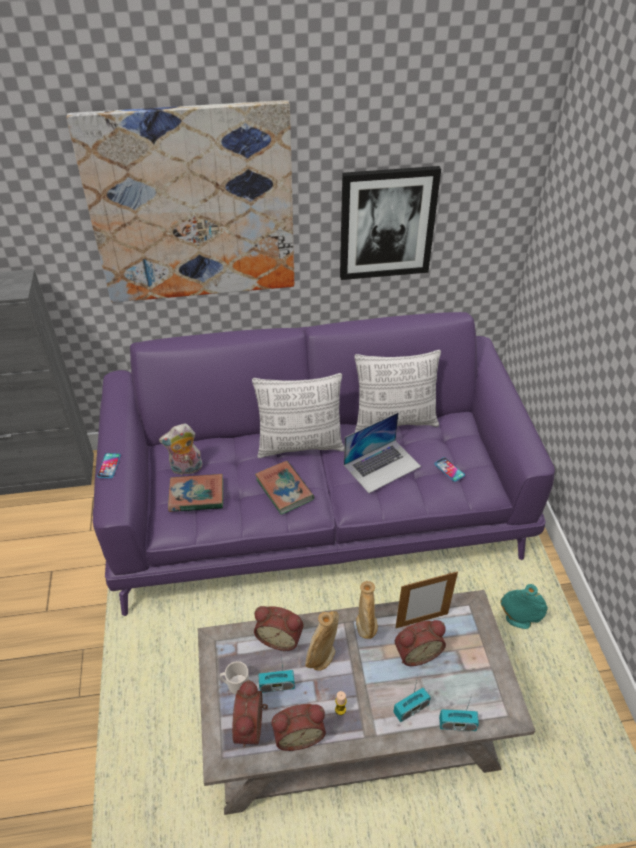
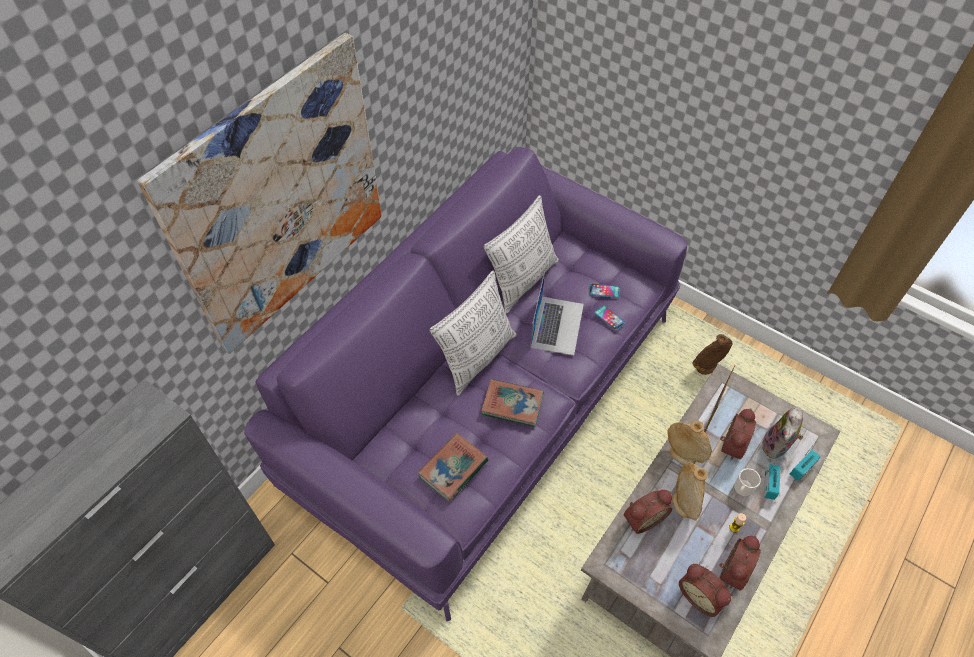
camera: 45 degrees left, 10 degrees up
(109, 466) = (375, 508): phone -> phone (609, 318)
(186, 469) = (413, 454): plush toy -> plush toy (776, 447)
(235, 685) = (656, 579): mug -> mug (742, 489)
(277, 686) = (681, 552): radio -> none
(387, 223) = (437, 105): picture -> none
(518, 620) = (706, 368): turquoise vase -> brown vase

